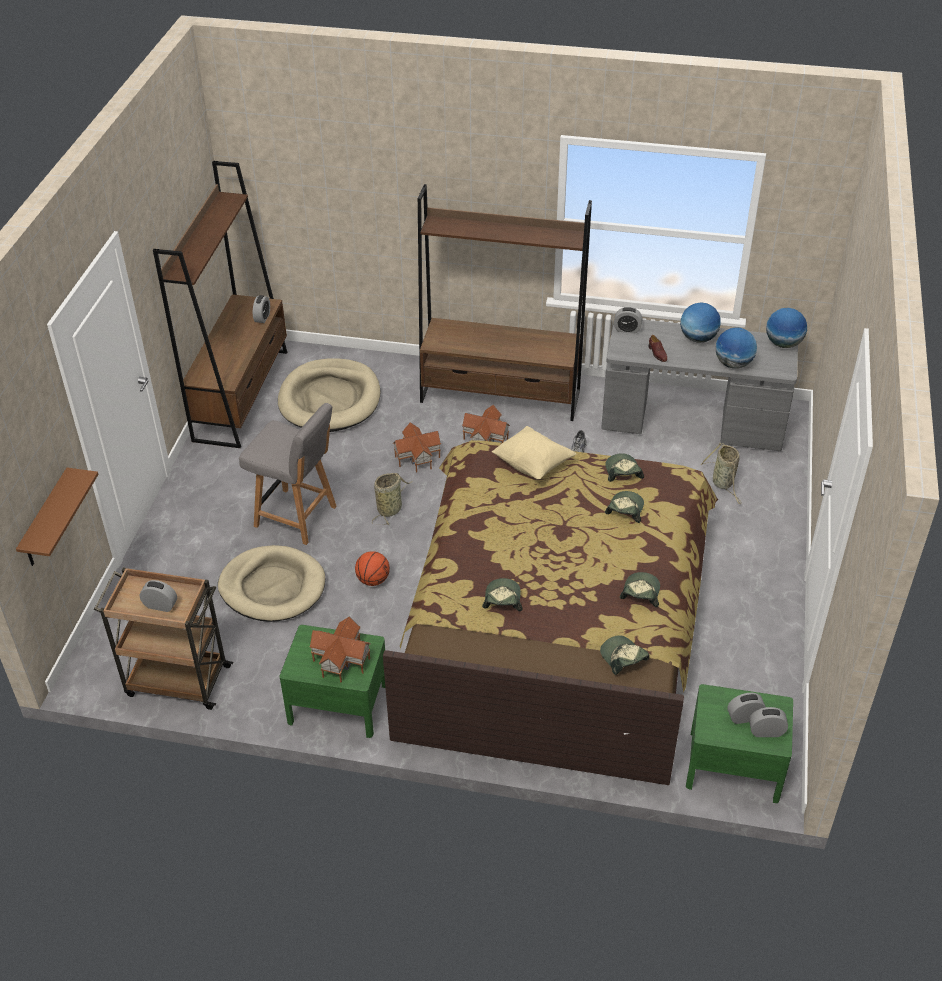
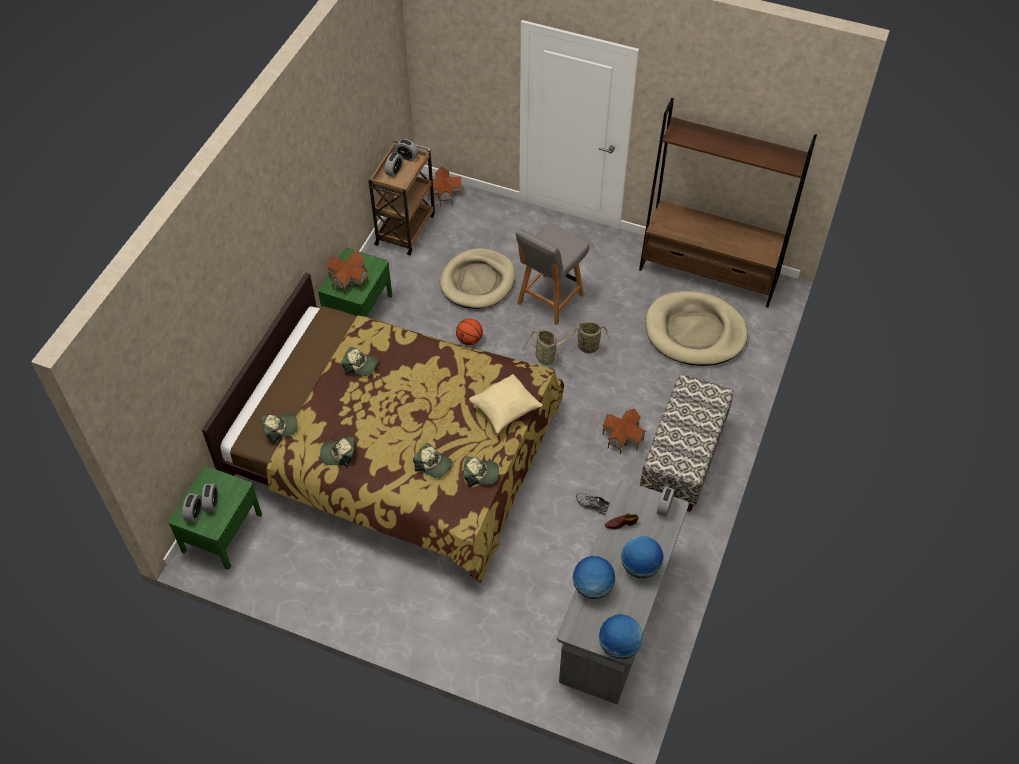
camera: 100 degrees right, 10 degrees up
(46, 520) = (458, 100): brown shelf -> none
(262, 317) = (748, 253): alarm clock -> alarm clock (407, 157)
(418, 456) = (607, 385): toy house -> toy house (445, 194)
(500, 396) = (683, 459): brown bookcase -> bench
(640, 593) = (339, 454): cap -> cap turned 150 degrees clockwise
(723, 484) = (525, 617): basket -> basket (586, 348)

